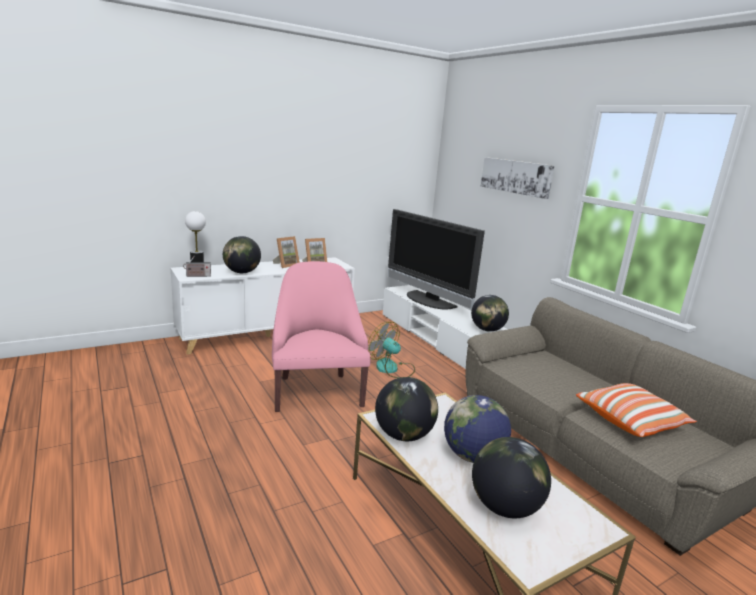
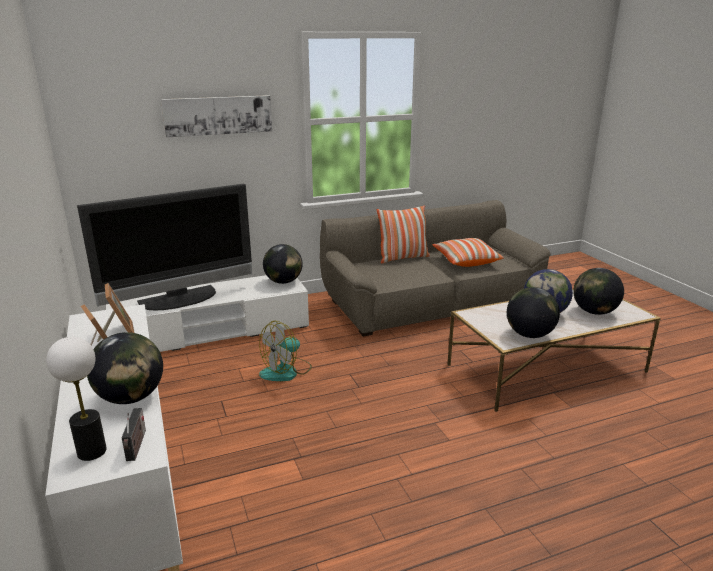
camera: 80 degrees left, 5 degrees up
(316, 391) = (335, 428): pink armchair -> none
(595, 379) = (403, 258): none -> pillow

